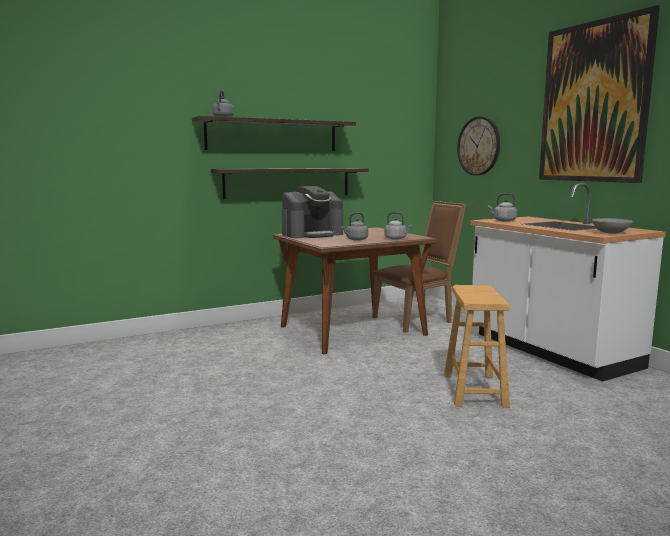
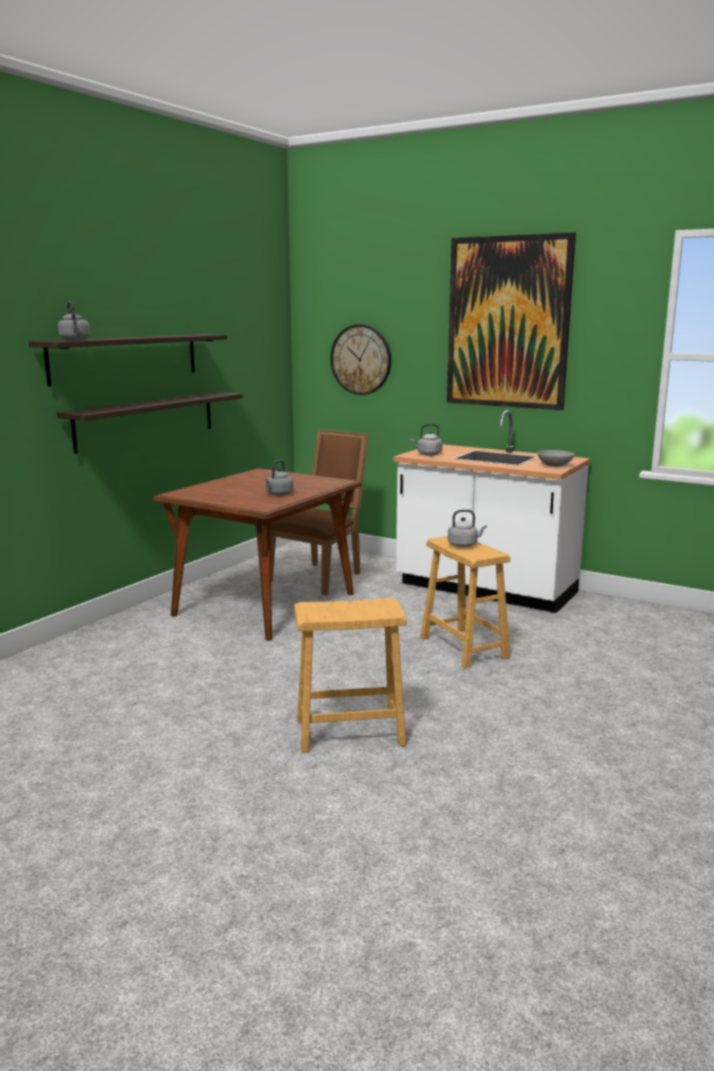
camera: 30 degrees left, 5 degrees up
(298, 429) = (349, 732): none -> brown stool
(312, 234) = (208, 490): coffee machine -> none
(396, 238) = (320, 487): grey kettle -> grey kettle (464, 545)

